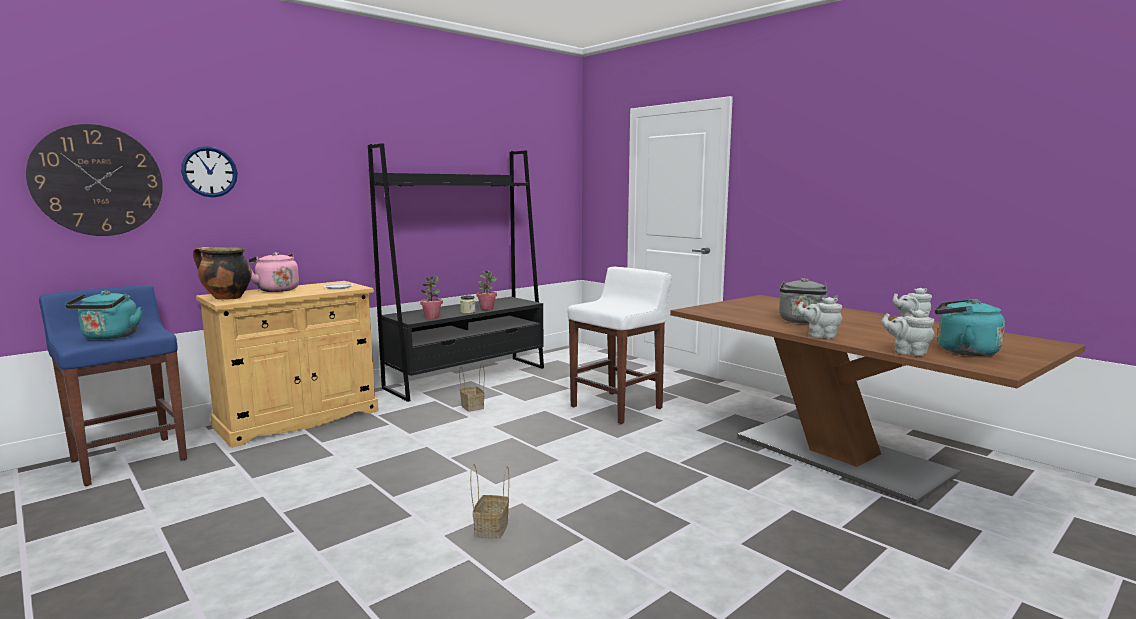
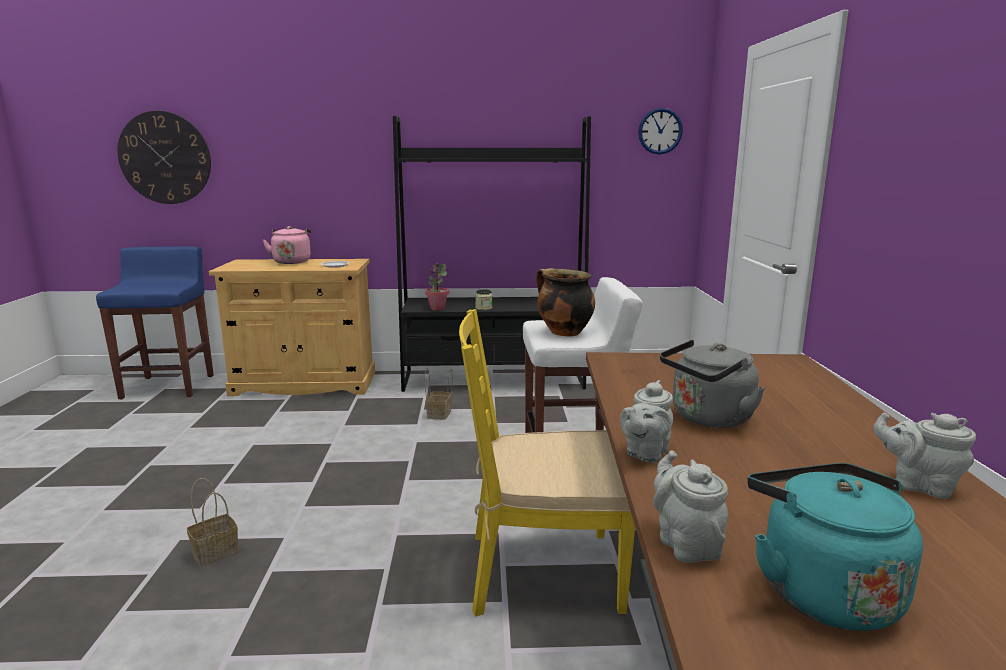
camera: 40 degrees right, 5 degrees up
(109, 337) = (142, 287): turquoise kettle -> none
(209, 172) = (248, 149): wall clock -> wall clock (660, 131)
(226, 298) = (238, 265): cooking pot -> cooking pot (563, 332)
(487, 309) = (510, 308): potted plant -> none
(701, 457) = (542, 571): none -> yellow chair
(820, 336) = (645, 453): grey teapot -> grey teapot turned 120 degrees counterclockwise

